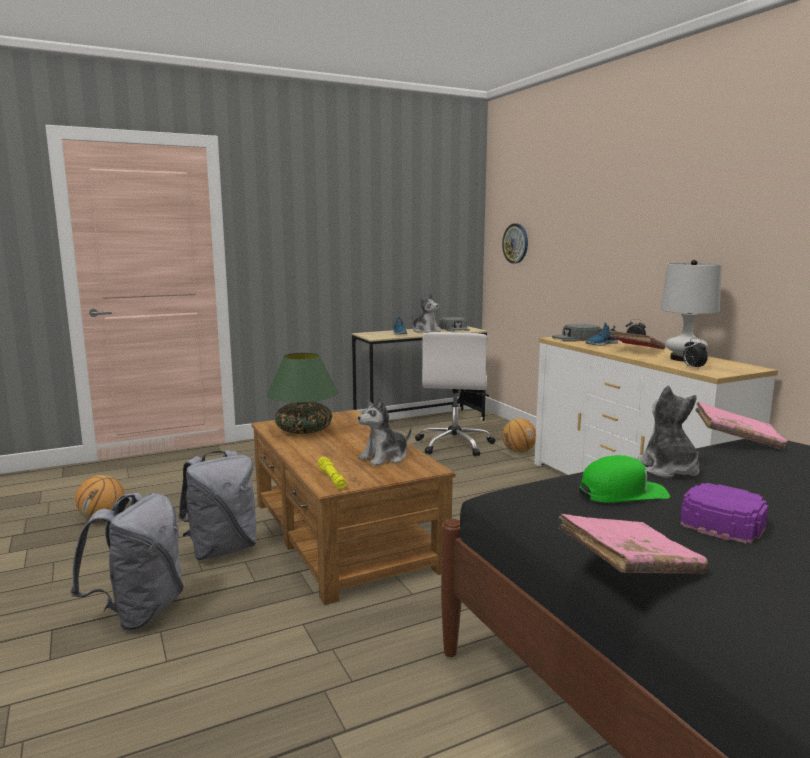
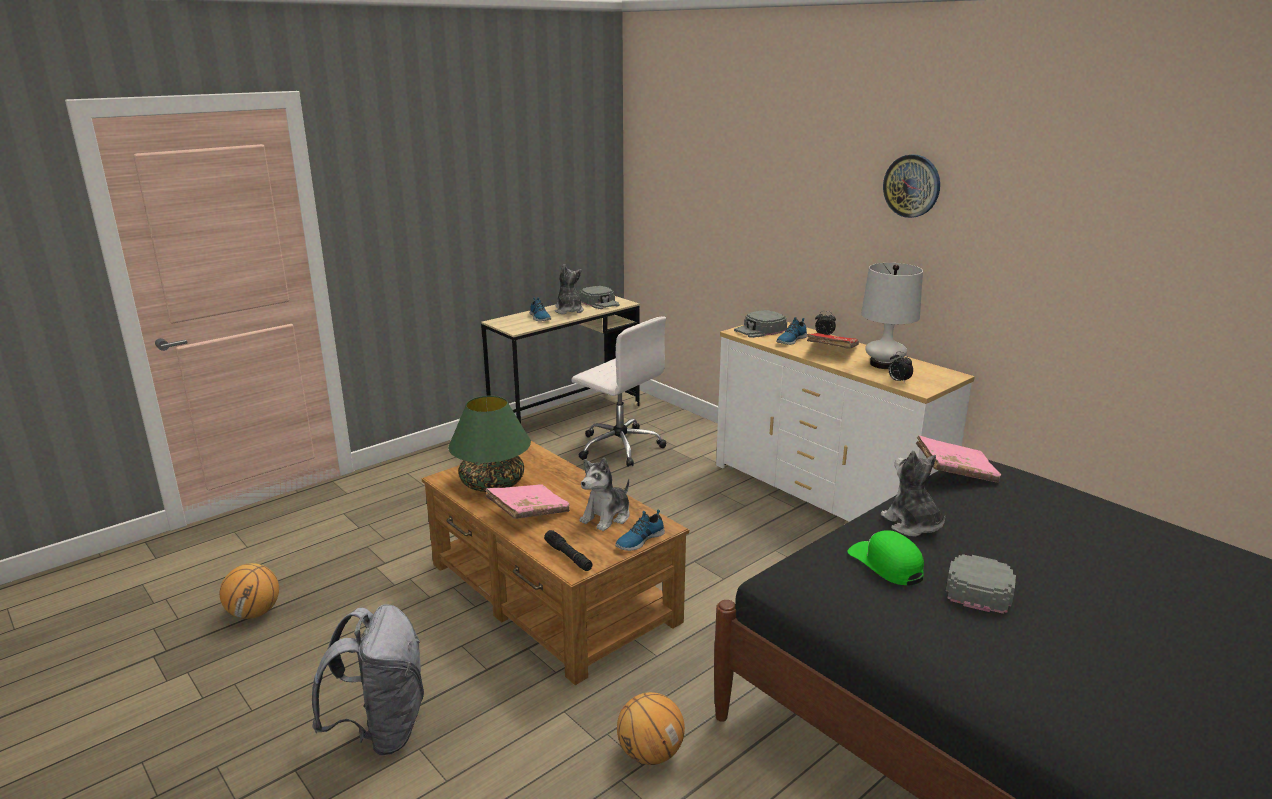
camera: 15 degrees left, 10 degrees up
(222, 549) = (427, 634): grey backpack -> none
(332, 478) = (568, 556): yellow flashlight -> black flashlight
(403, 474) = (639, 540): none -> shoe
(425, 331) = (568, 310): plush toy -> plush toy turned 135 degrees counterclockwise
(454, 444) = (619, 446): white office chair -> white office chair turned 45 degrees counterclockwise
(516, 243) = (668, 198): wall clock -> wall clock (912, 186)
(518, 451) = (692, 448): basketball -> basketball (650, 753)
(622, 493) = (886, 564): green cap -> green cap turned 90 degrees counterclockwise
(630, 566) = (925, 654): pink book -> pink book (528, 512)
(725, 519) = (979, 585): purple cap -> grey cap

